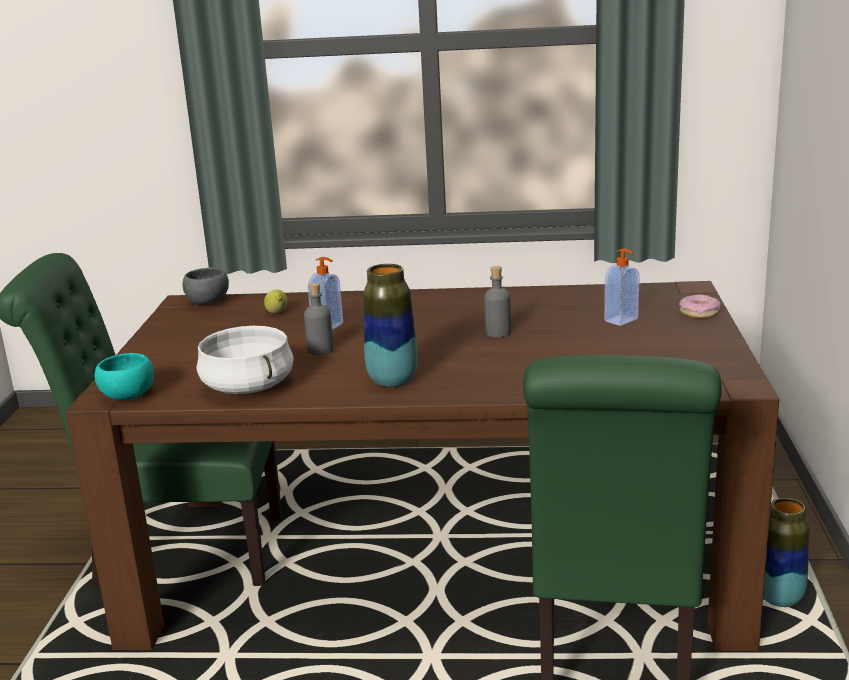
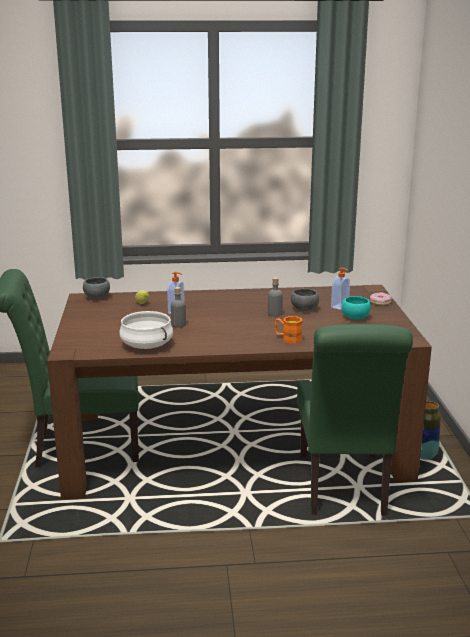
camera: 10 degrees left, 0 degrees up
(129, 396) = (80, 351): turquoise bowl -> turquoise bowl (356, 318)
(392, 381) = (227, 340): vase -> none
(505, 379) = (288, 339): none -> orange mug
(554, 325) = (304, 309): none -> grey bowl

